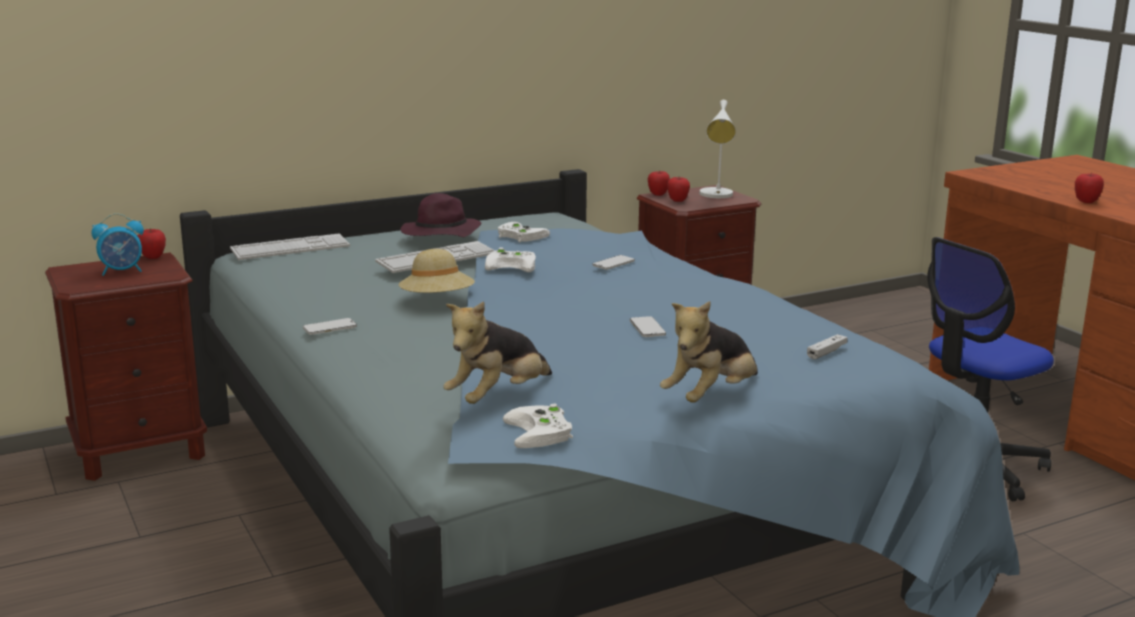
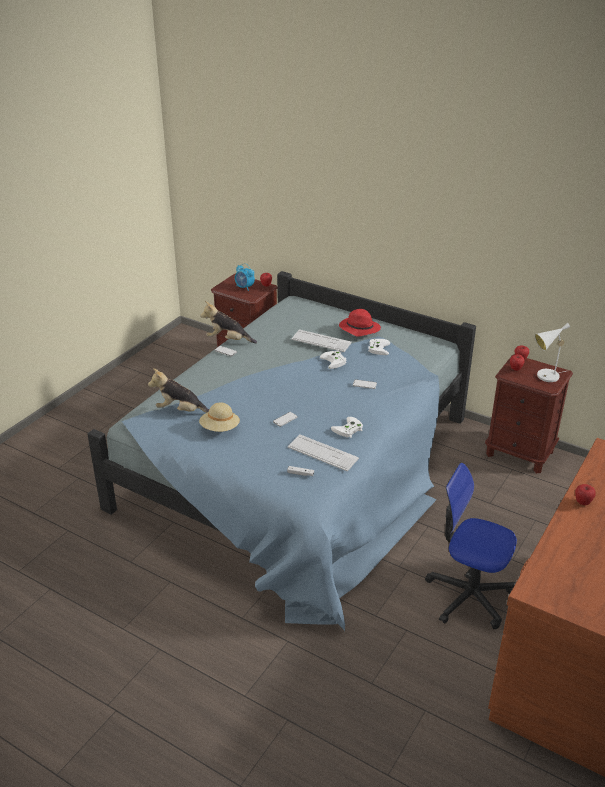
camera: 60 degrees right, 15 degrees up
(290, 248) = (307, 305): keyboard -> keyboard (323, 453)
(437, 301) = (277, 361): beige hat -> beige hat (220, 428)
(440, 233) = (358, 328): purple hat -> red hat
(541, 432) = (157, 430): white game controller -> white game controller (348, 430)
(711, 397) = (221, 457): plush toy -> plush toy (228, 340)

